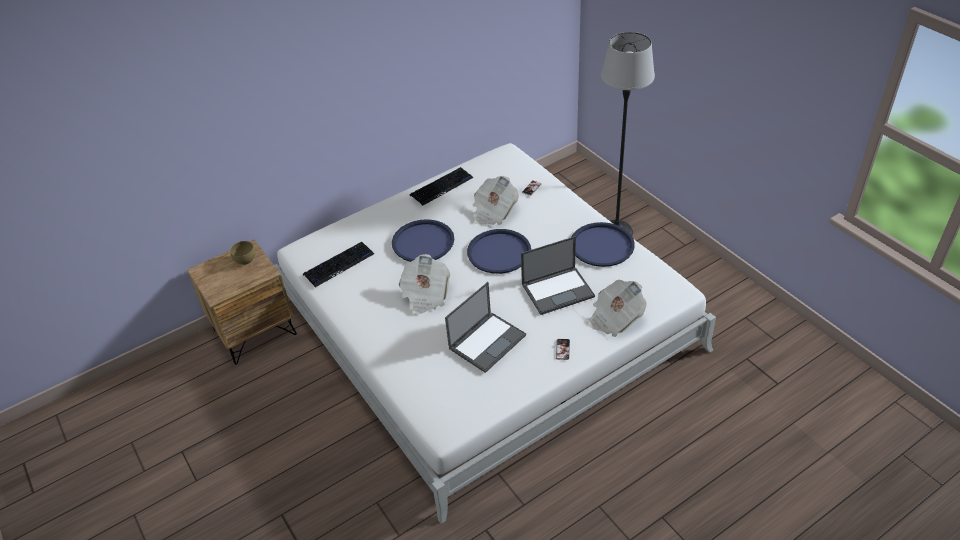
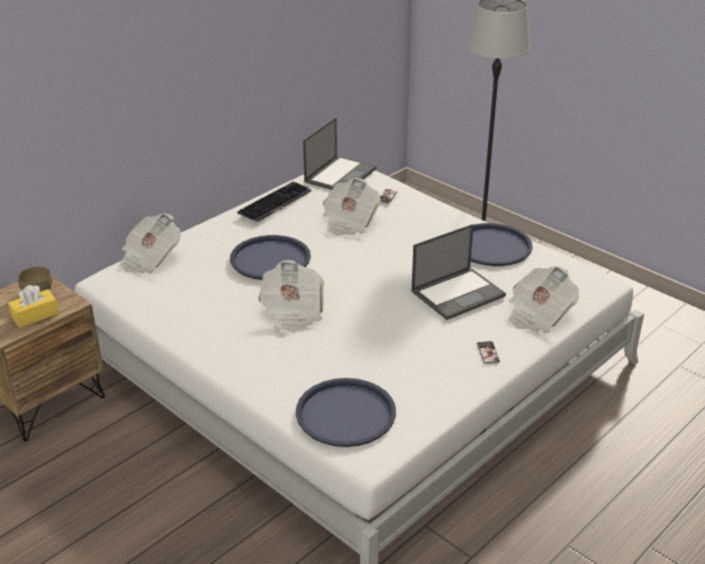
camera: 15 degrees left, 10 degrees down
(239, 280) = (35, 315): none -> yellow tissue box
(334, 233) = (149, 259): none -> newspaper
(339, 265) = (165, 291): keyboard -> none
(487, 341) = (391, 353): laptop -> laptop (340, 175)
(499, 252) = (370, 261): blue tray -> blue tray (345, 413)

